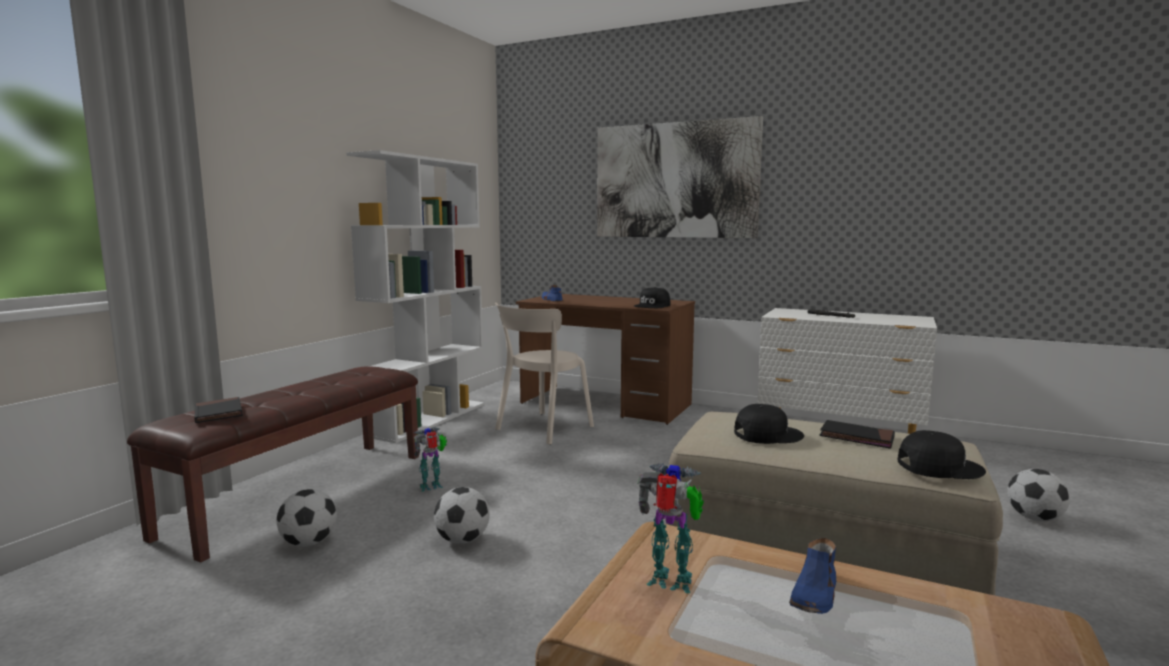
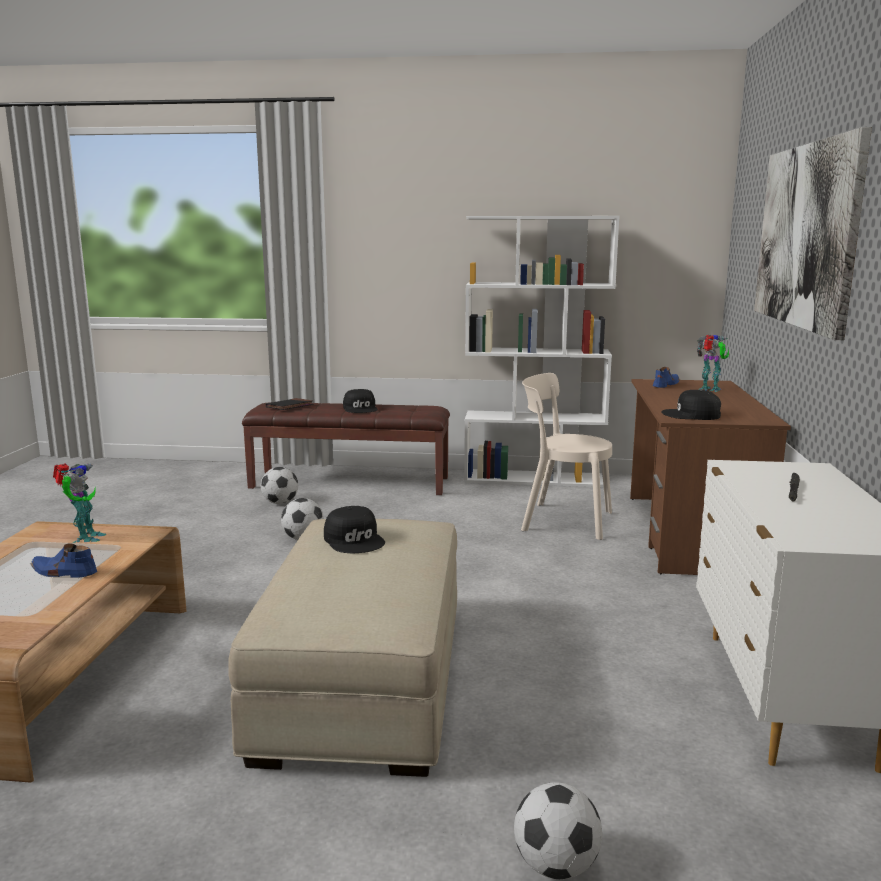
camera: 70 degrees right, 5 degrees up
(432, 487) = (386, 512): toy robot -> toy robot (710, 390)
(857, 438) = (368, 577): black book -> none
(938, 466) = (288, 610): black cap -> black cap (361, 408)

